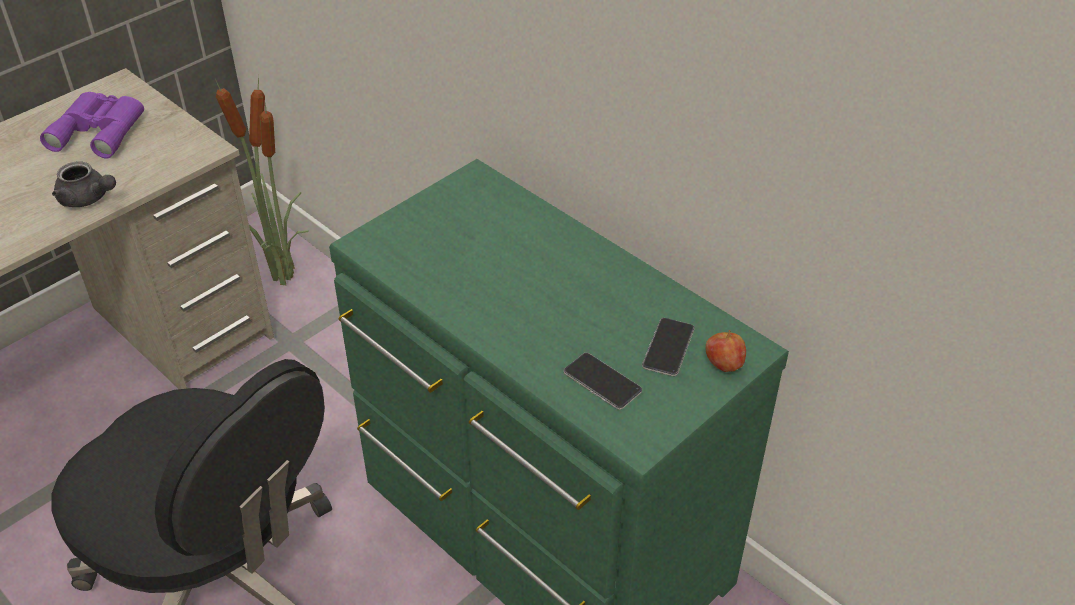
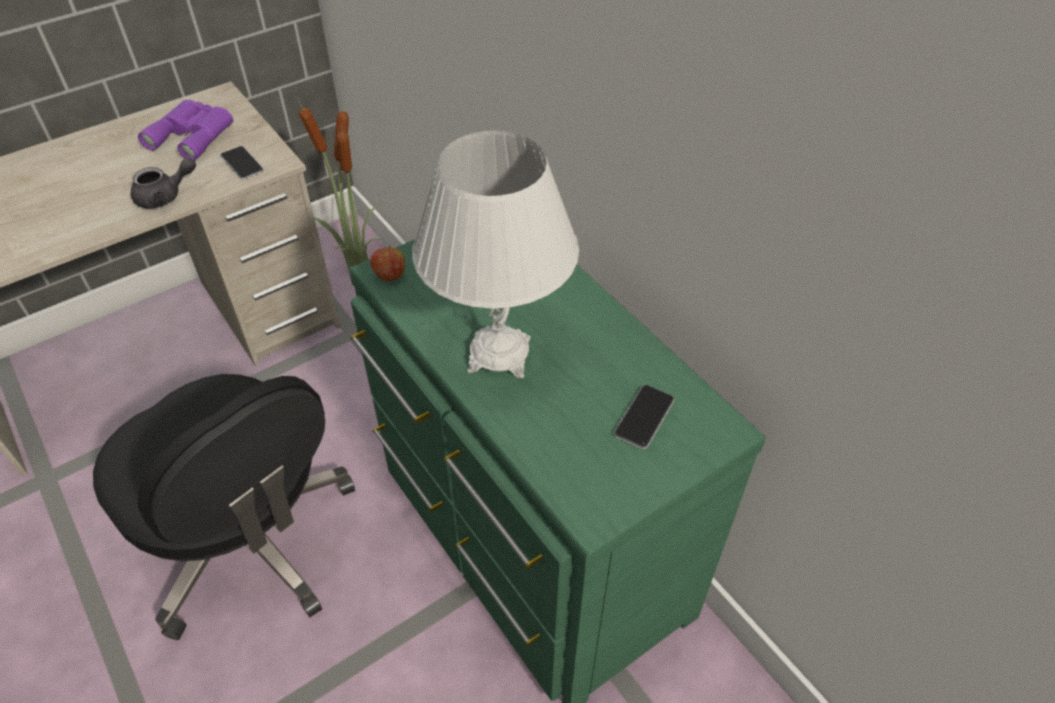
camera: 10 degrees right, 5 degrees up
(88, 199) = (165, 196): grey teapot -> grey teapot turned 60 degrees counterclockwise
(510, 308) = (499, 354): none -> white table lamp
(602, 382) = (570, 445): phone -> phone (242, 164)
(723, 365) = (696, 443): apple -> apple (390, 276)

